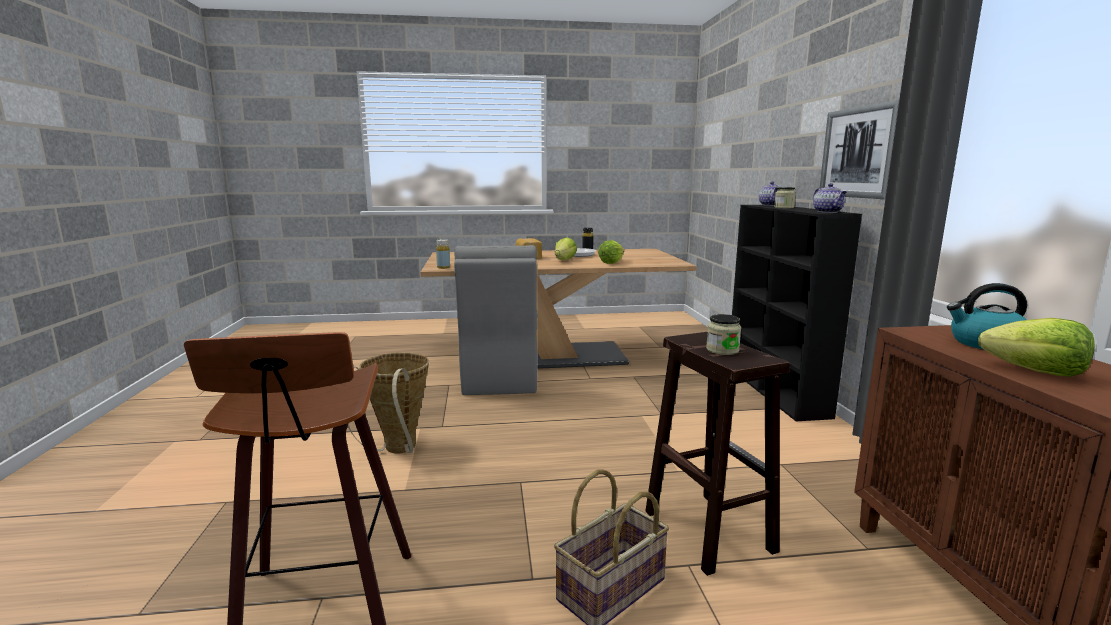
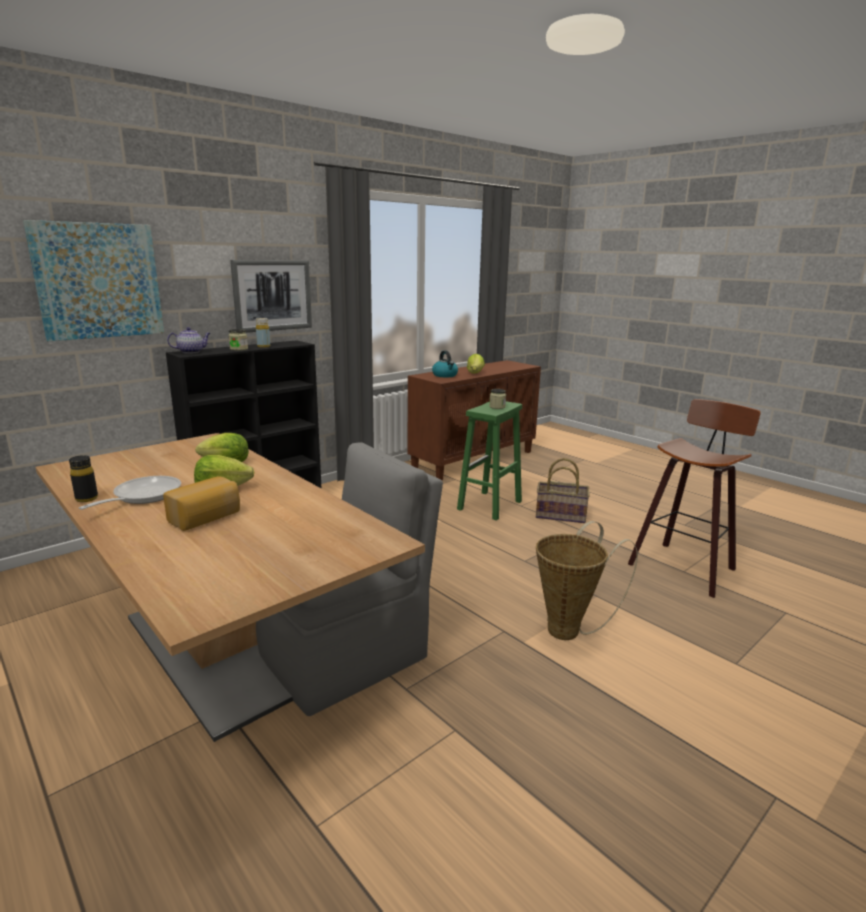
camera: 125 degrees left, 5 degrees up
(443, 267) = (374, 541): yellow bottle -> yellow bottle (263, 346)
(706, 530) = (489, 506): brown stool -> green stool
(763, 141) = (98, 281): none -> picture
(828, 212) = (288, 343): teapot -> none

